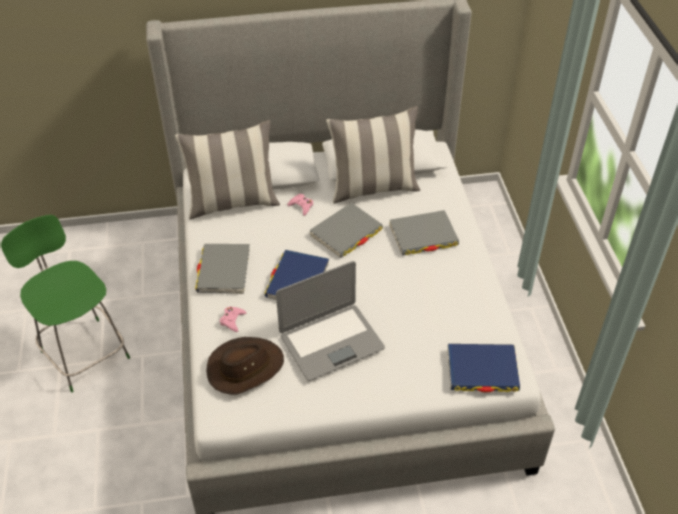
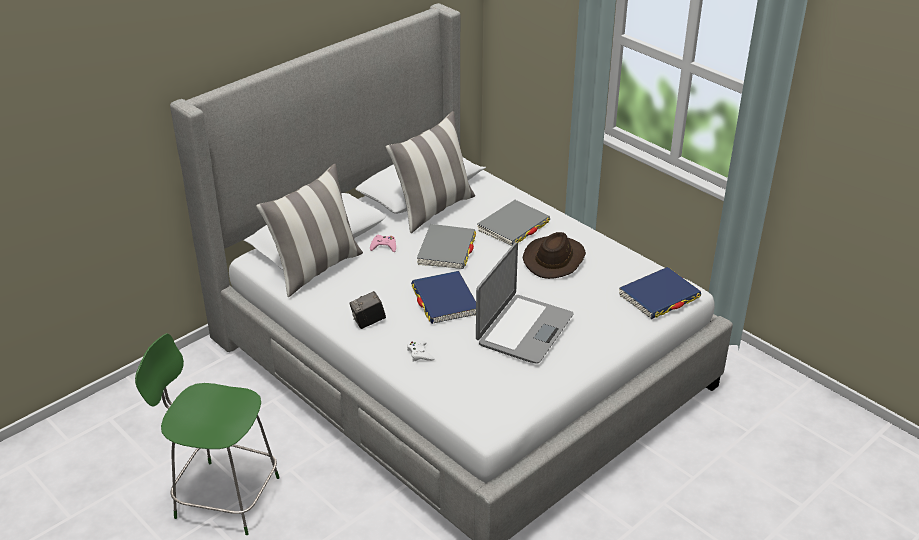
camera: 35 degrees left, 10 degrees down
(223, 271) = (368, 322): grey book -> camera
(232, 320) = (420, 354): pink game controller -> white game controller
(245, 367) = (472, 380): brown hat -> brown hat (554, 259)

